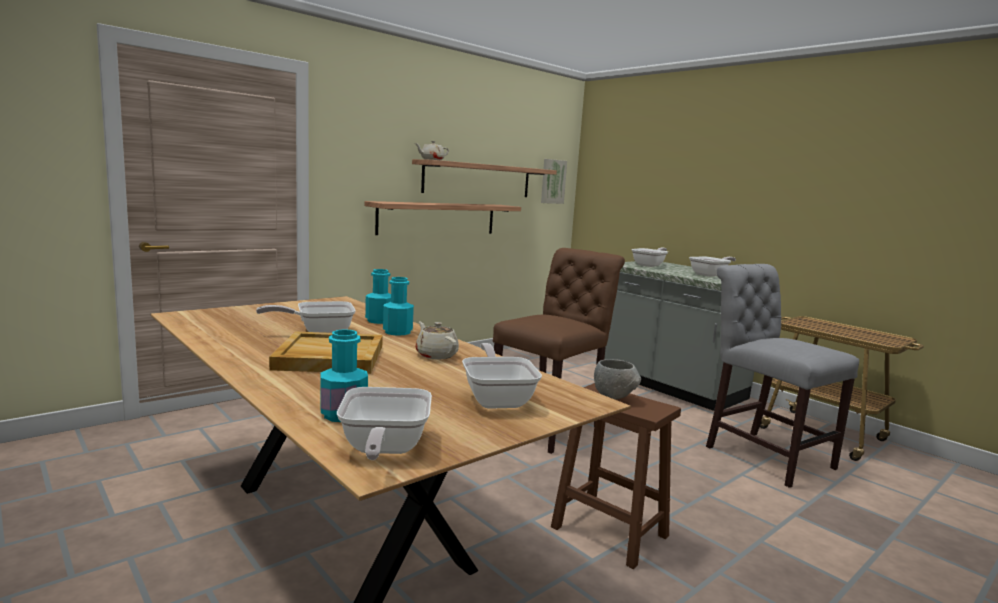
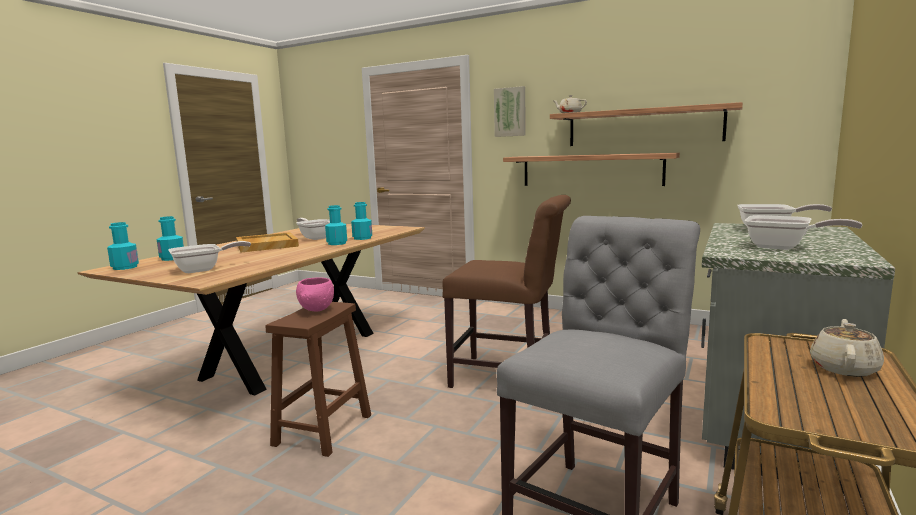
camera: 70 degrees right, 0 degrees up
(382, 450) = (125, 267): frying pan -> turquoise bottle
(436, 355) = (288, 253): beige teapot -> beige teapot (844, 368)
(552, 181) = (780, 116): picture -> picture (510, 112)
(613, 398) = (316, 310): grey bowl -> pink bowl

